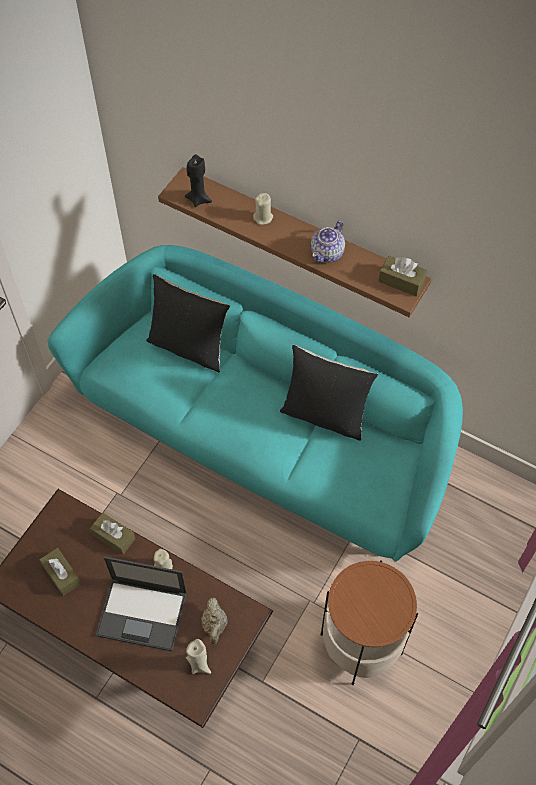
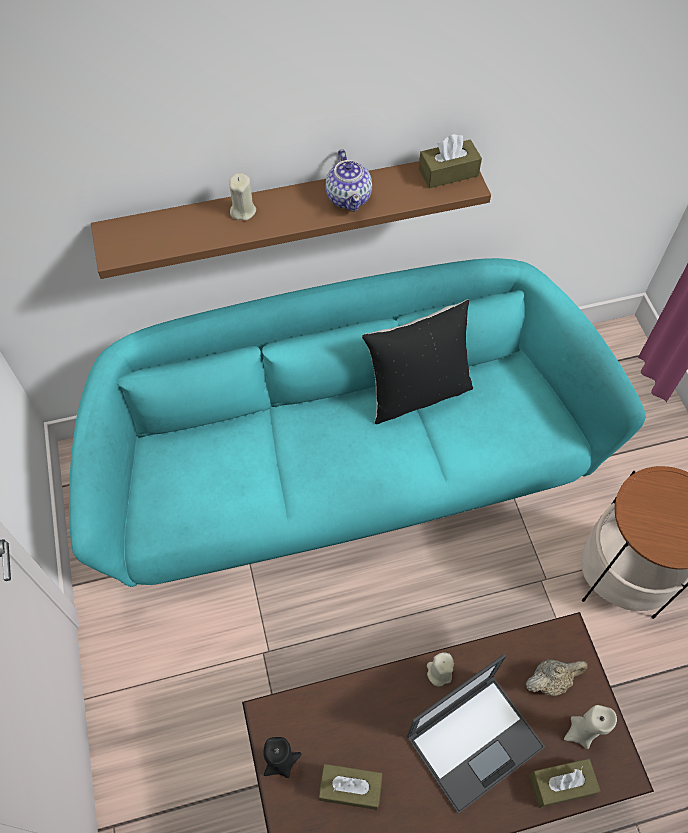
camera: 45 degrees left, 0 degrees up
(113, 536) = (358, 693): brown tissue box -> brown tissue box (561, 784)
(189, 346) = (219, 436): black pillow -> none
(198, 199) = (150, 242): black candle -> black candle (281, 762)
(214, 625) = (551, 680): beige teapot -> beige teapot turned 60 degrees counterclockwise

